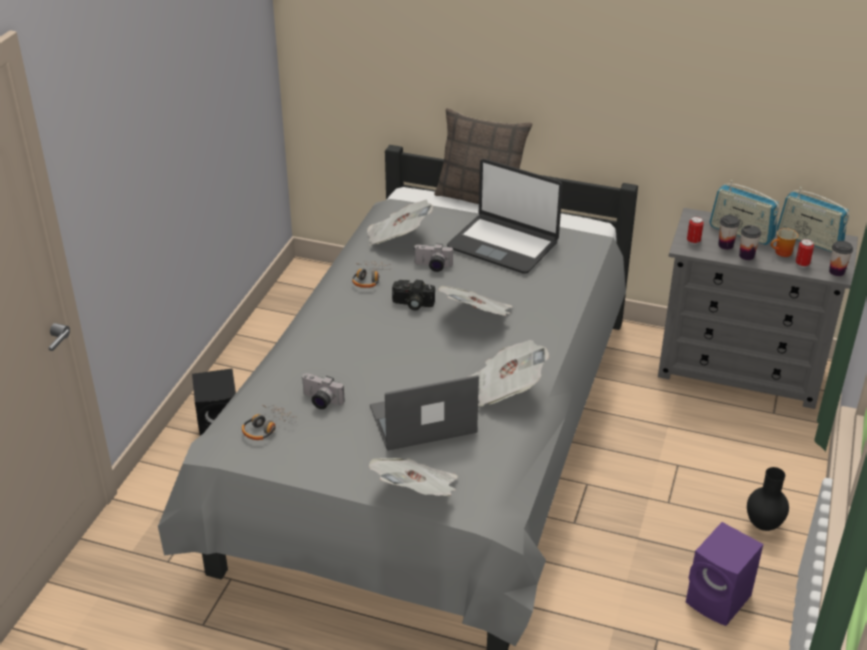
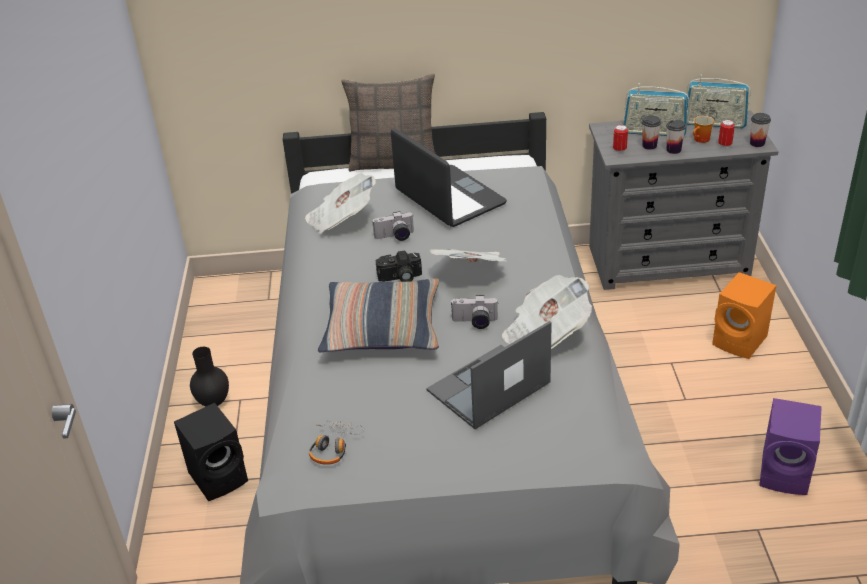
camera: 20 degrees left, 0 degrees up
(320, 401) = (372, 402): camera -> camera (474, 322)
(369, 278) = (339, 265): headphones -> none
(369, 343) = (382, 328): none -> pillow
(417, 493) = (534, 462): newspaper -> none
(503, 245) = (449, 198): laptop -> laptop turned 135 degrees counterclockwise
(761, 467) = (741, 341): none -> orange speaker
(764, 525) = (778, 392): black vase -> black vase (214, 403)

